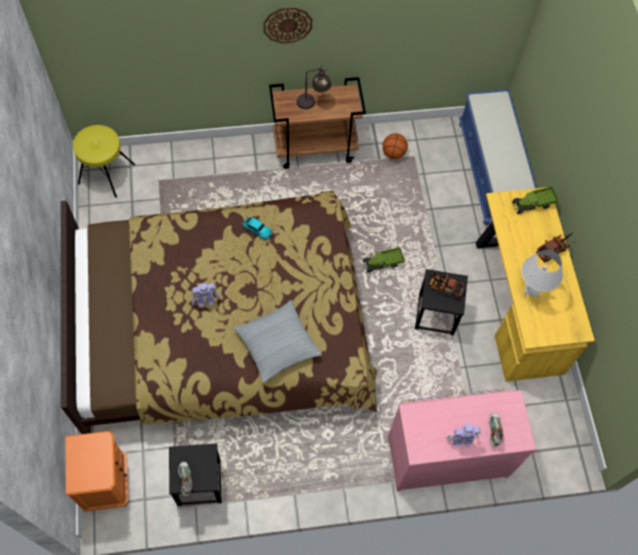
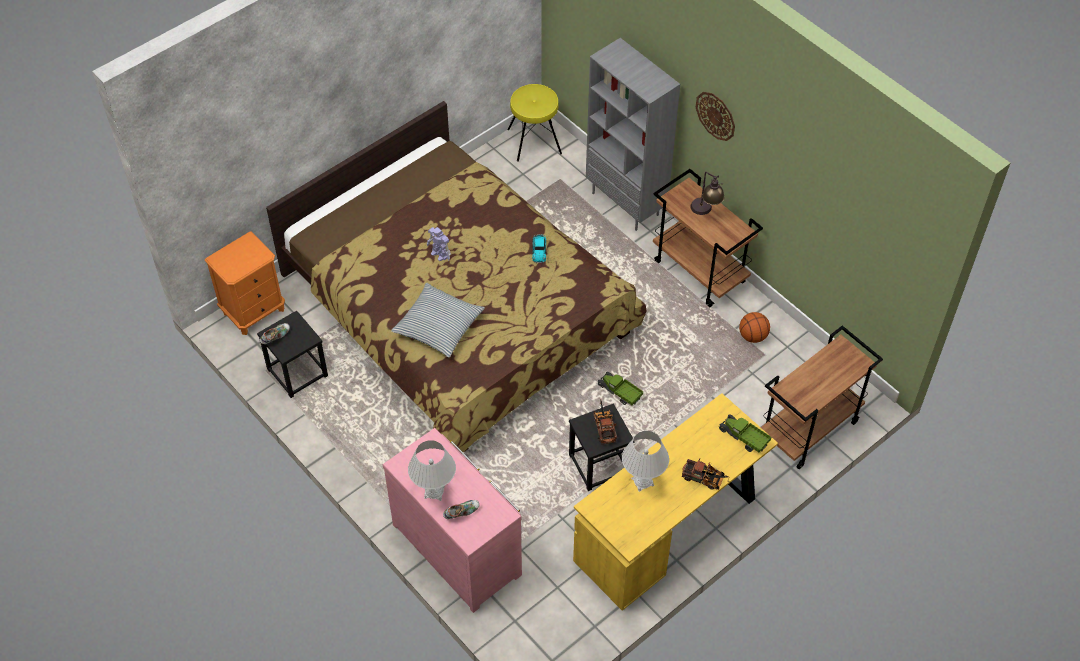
camera: 60 degrees right, 10 degrees down
(218, 153) = (626, 204): none -> grey bookcase
(461, 440) = (434, 492): toy robot -> white table lamp
(491, 171) = (808, 430): blue bench -> brown cart

